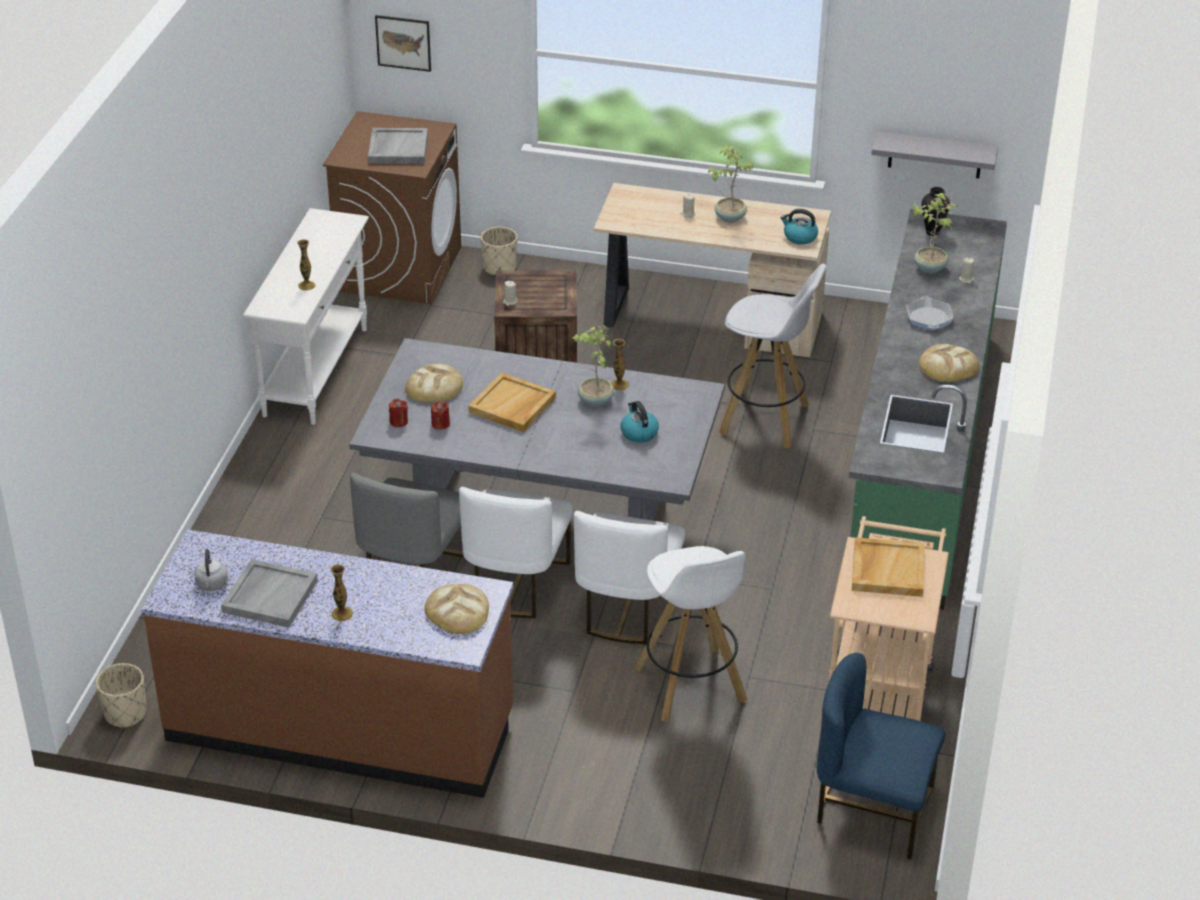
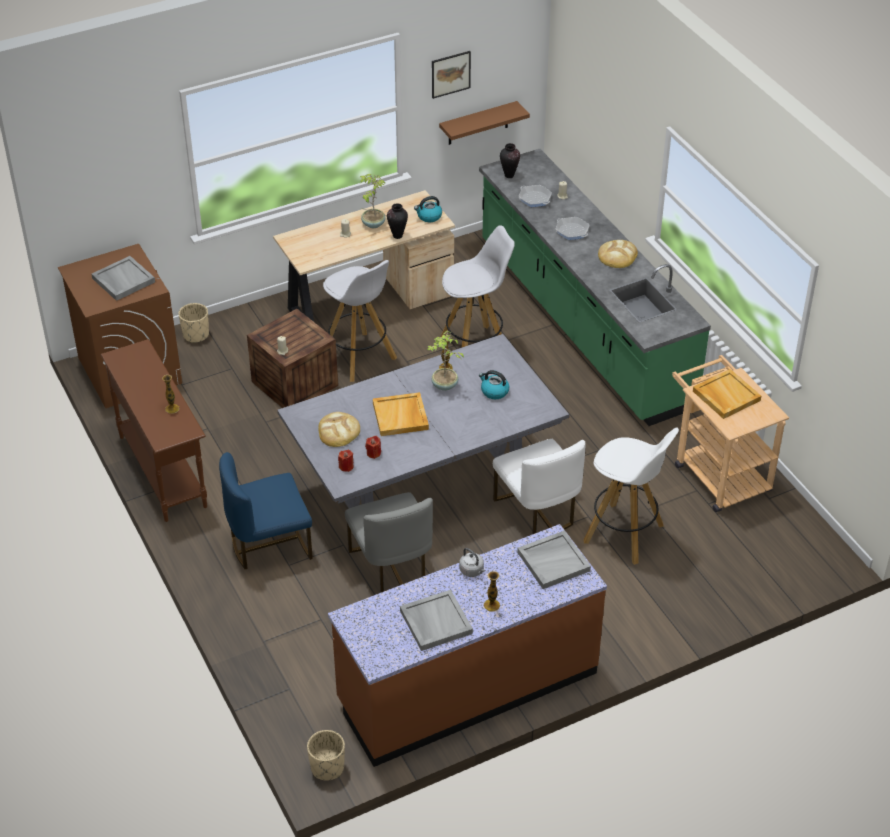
camera: 40 degrees left, 5 degrees up
(212, 585) = (392, 638): grey kettle -> grey kettle (472, 571)
(316, 371) = (163, 471): white console table -> brown console table
(403, 42) = (88, 199): picture -> picture (450, 74)
(458, 611) = (553, 561): bread -> grey tray
(516, 584) = (458, 534): white chair -> none
(631, 367) = (359, 358): none -> white stool
(740, 240) = (397, 236): none -> vase
(873, 810) = (793, 544): blue chair -> blue chair (269, 544)
(930, 267) = (535, 198): potted plant -> frying pan
(935, 155) = (478, 123): grey shelf -> brown shelf

